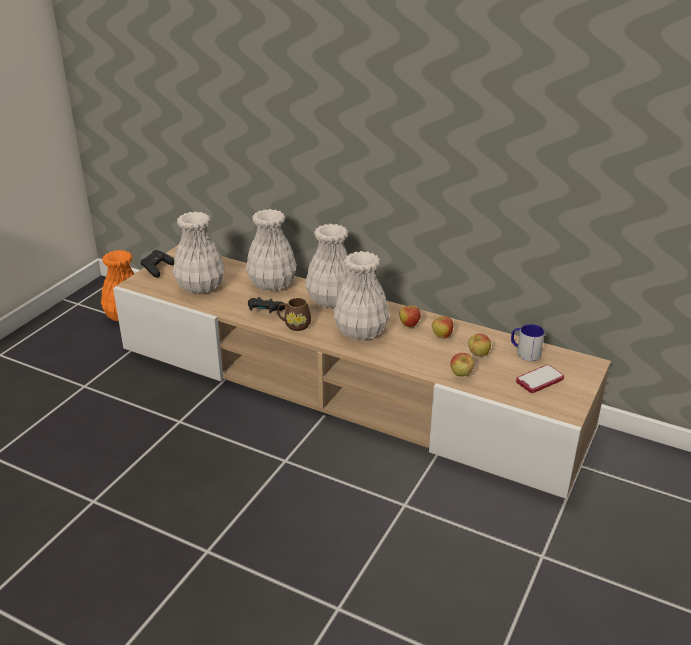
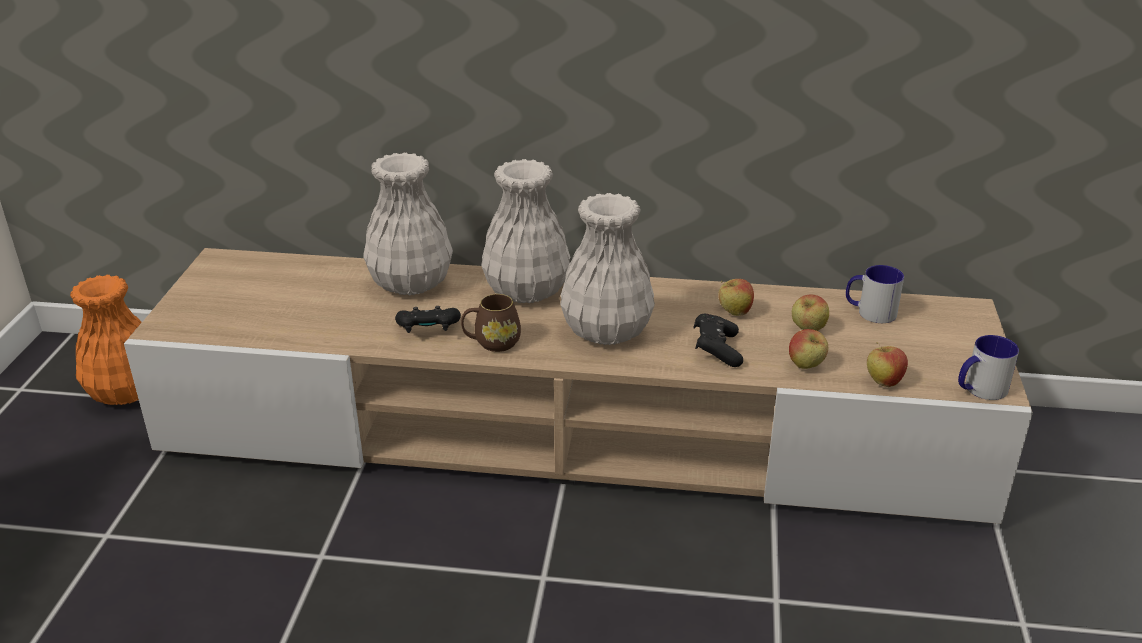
camera: 20 degrees left, 0 degrees up
(157, 269) = (191, 295): black game controller -> black game controller (716, 350)
(201, 286) = (290, 310): white vase -> none
(409, 325) = (673, 305): apple -> apple (883, 382)
(539, 380) = (921, 349): phone -> none
(556, 411) = (979, 390): none -> mug

